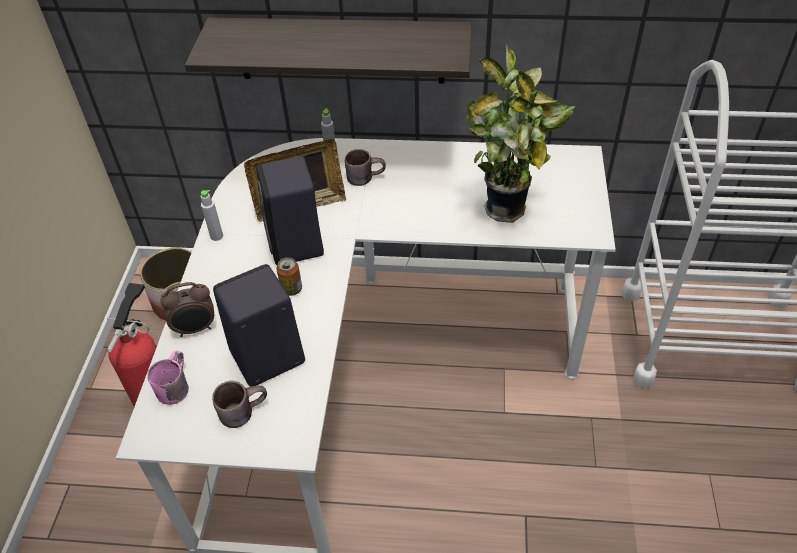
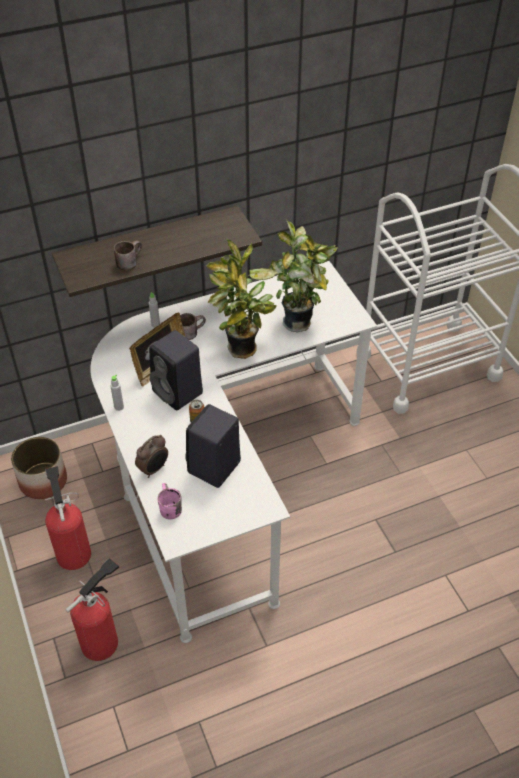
camera: 30 degrees left, 0 degrees up
(114, 514) = (103, 640): none -> fire extinguisher
(242, 410) = (222, 502): brown mug -> brown mug (128, 261)
(410, 221) = (242, 351): none -> potted plant

